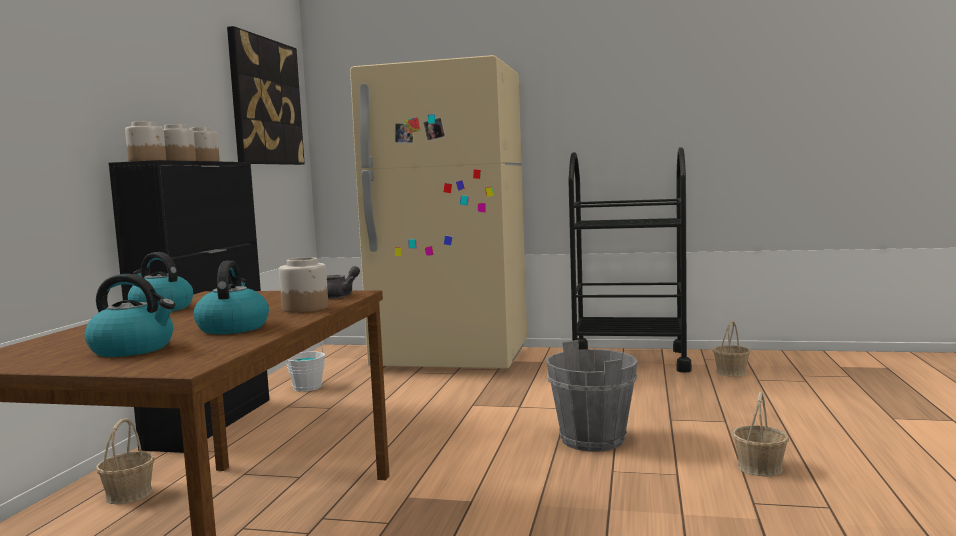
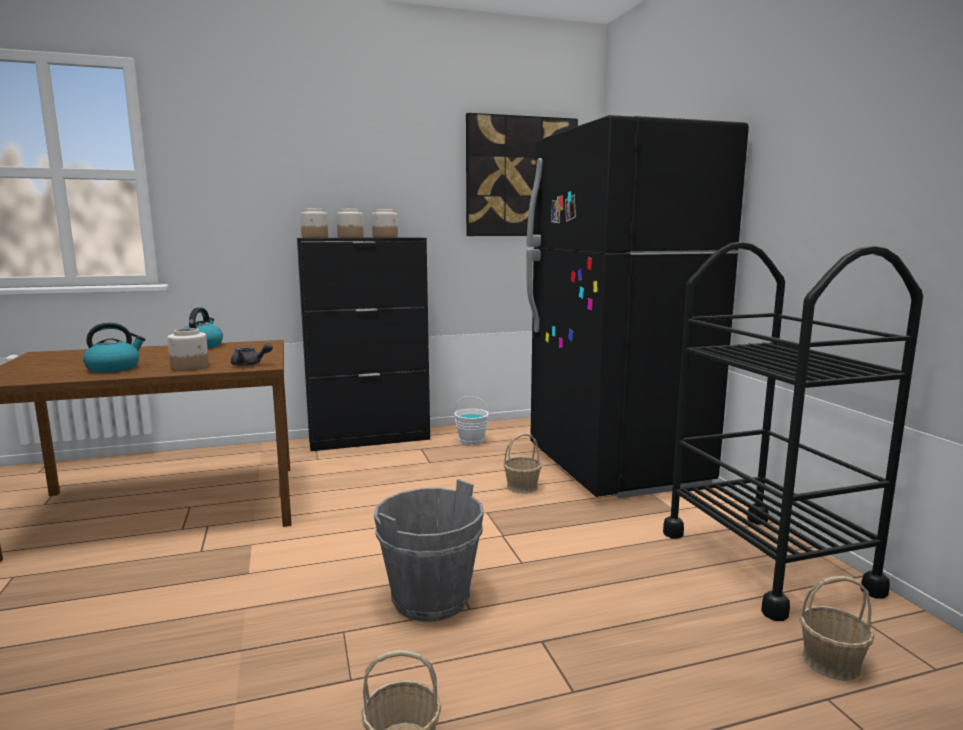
camera: 60 degrees right, 5 degrees up
(129, 494) = (237, 461): basket -> basket (522, 487)
(134, 349) = (53, 366): kettle -> none
(452, 359) = (616, 467): beige fridge -> black fridge

